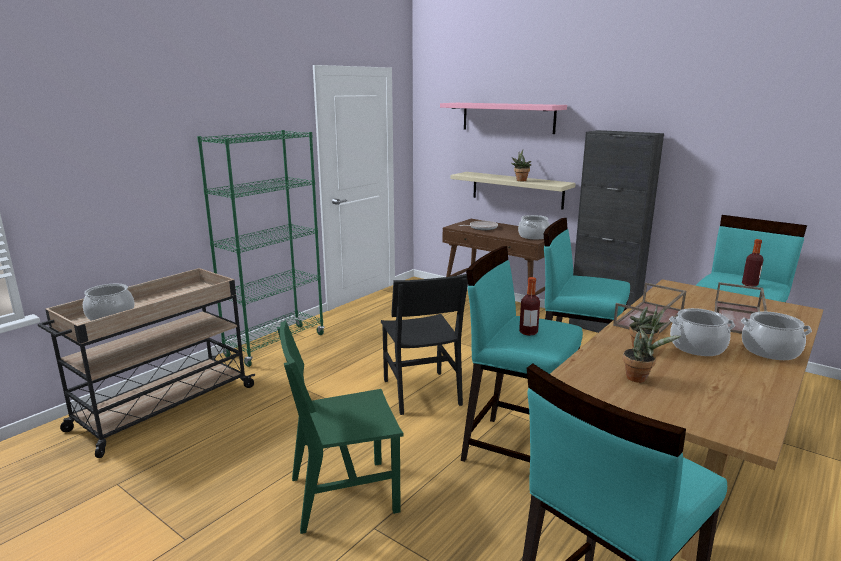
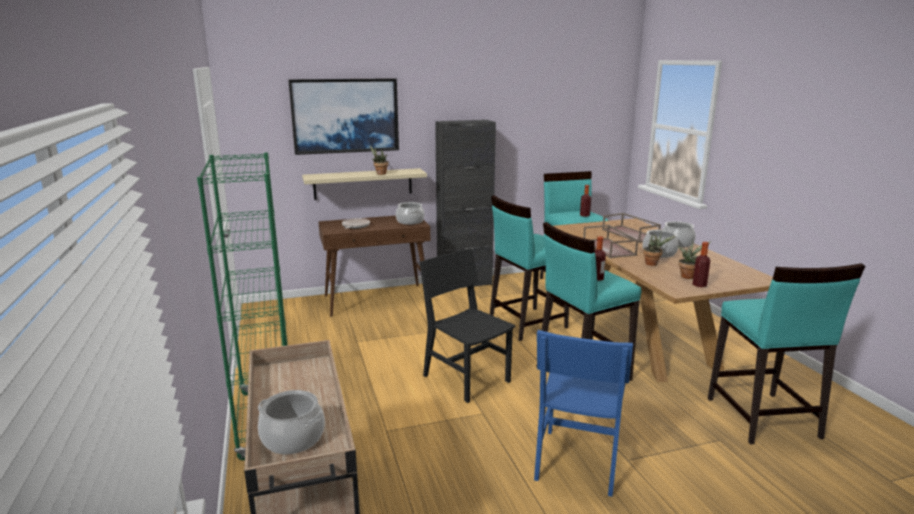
camera: 55 degrees left, 0 degrees up
(343, 494) = (577, 460): green chair -> blue chair
(421, 392) = (466, 378): black chair -> black chair turned 150 degrees counterclockwise
(507, 117) = (345, 115): pink shelf -> picture
(618, 390) = (699, 285): none -> bottle

